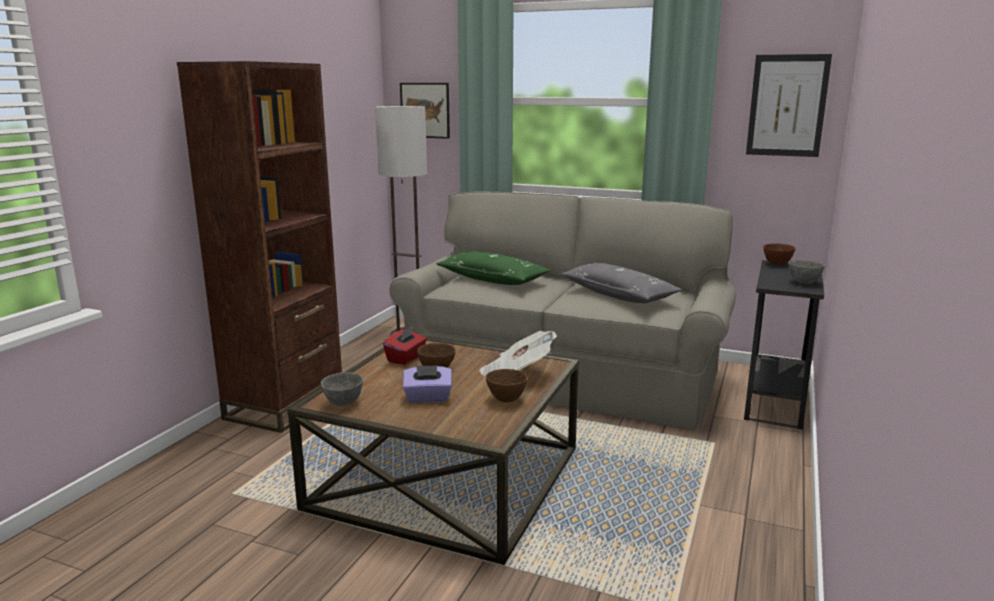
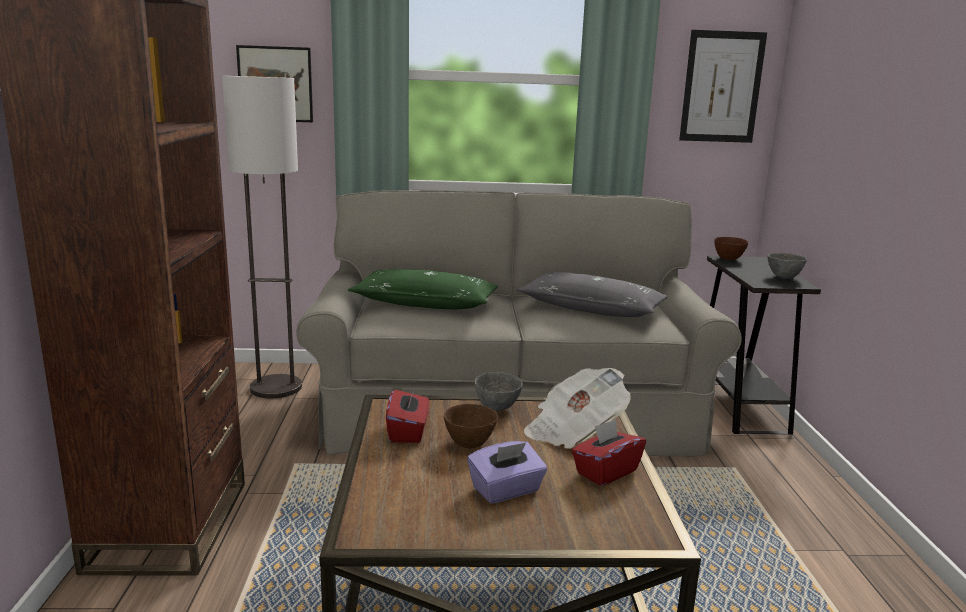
camera: 25 degrees left, 0 degrees up
(344, 403) = (399, 526): grey bowl -> grey bowl (498, 408)
(506, 399) = (606, 472): brown bowl -> red tissue box

